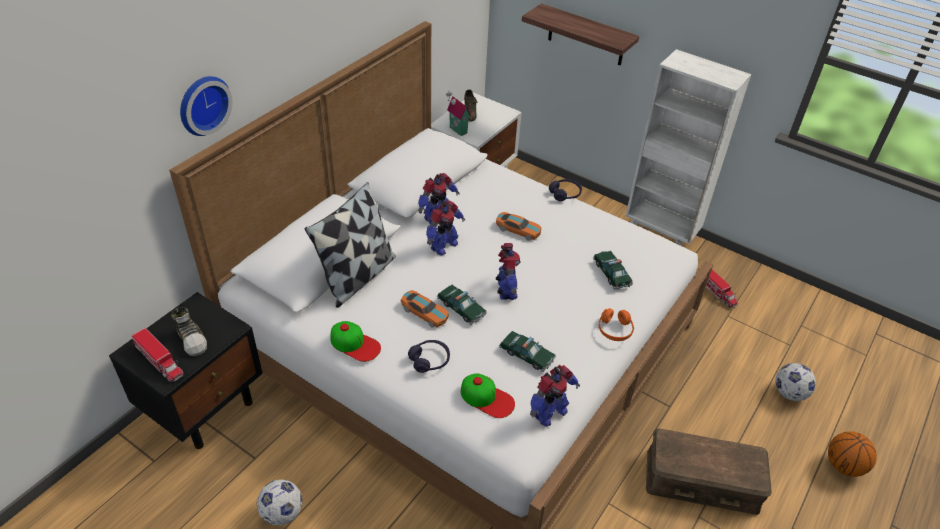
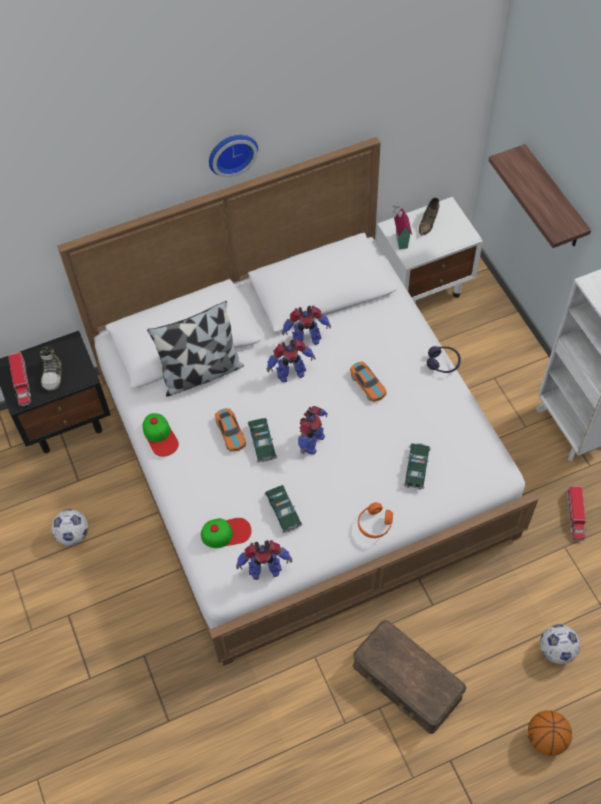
camera: 35 degrees right, 15 degrees up
(202, 104) = (96, 200): wall clock -> wall clock (231, 152)
(429, 360) = (205, 478): purple headphones -> none
(487, 398) = (226, 533): cap -> cap turned 75 degrees counterclockwise

